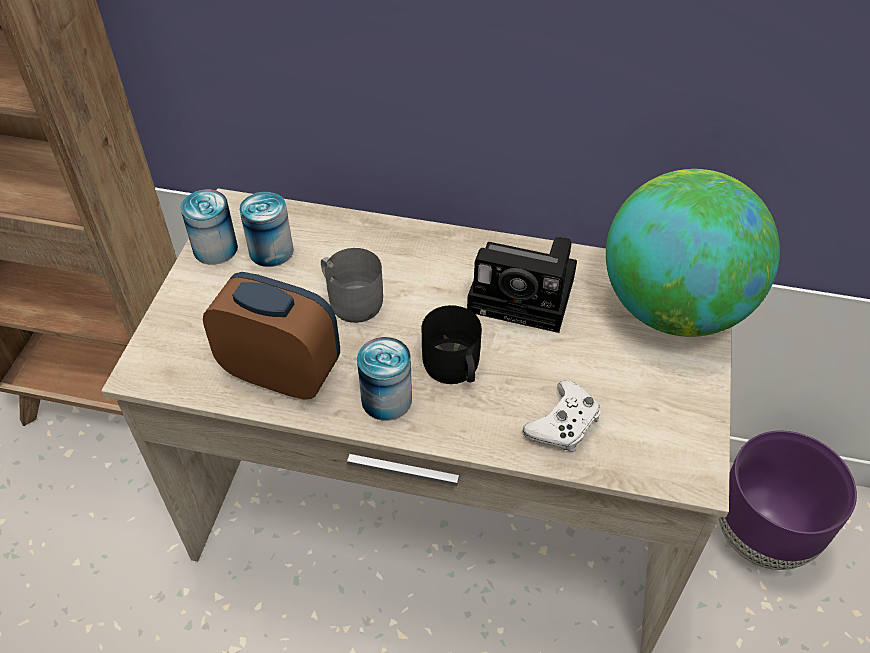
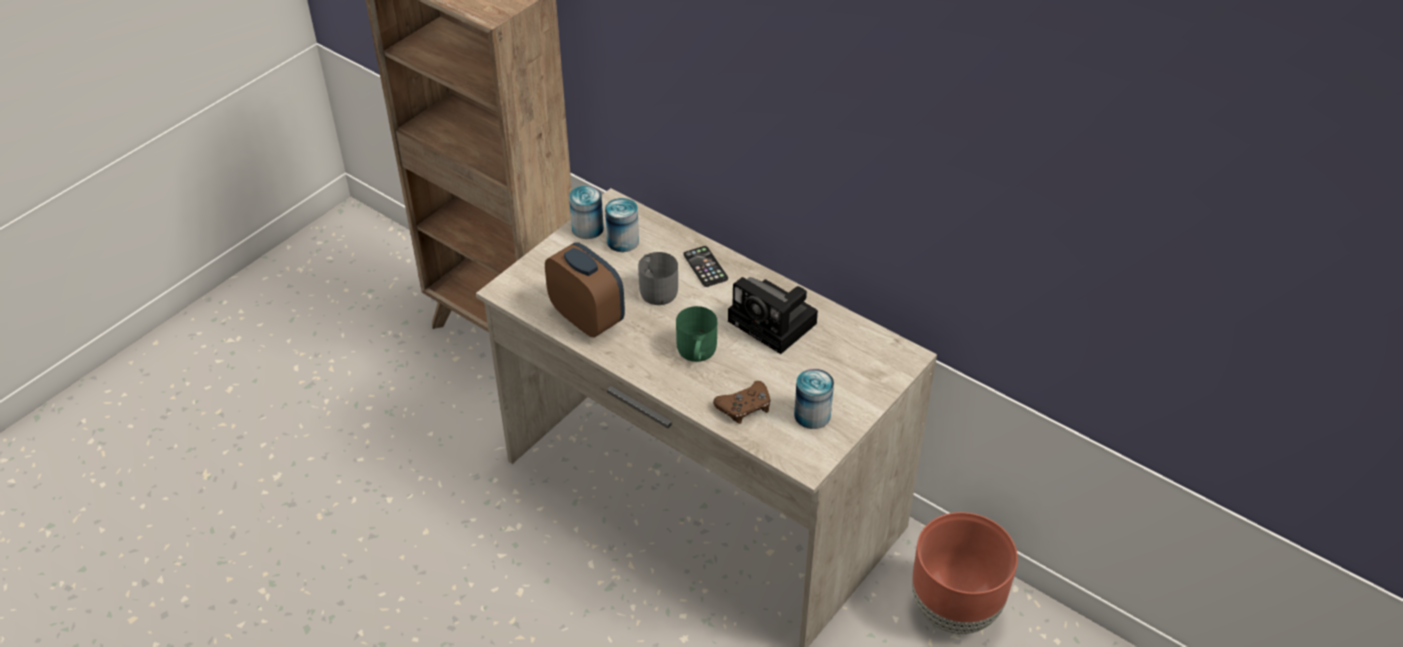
camera: 25 degrees right, 5 degrees down
(386, 399) = (642, 355): can -> can (812, 415)
(395, 250) = (705, 267): none -> phone
(453, 369) = (696, 352): black mug -> green mug
(563, 424) = (744, 407): white game controller -> brown game controller
(673, 308) = (871, 365): globe -> none
(763, 535) = (955, 609): purple planter -> brown planter

